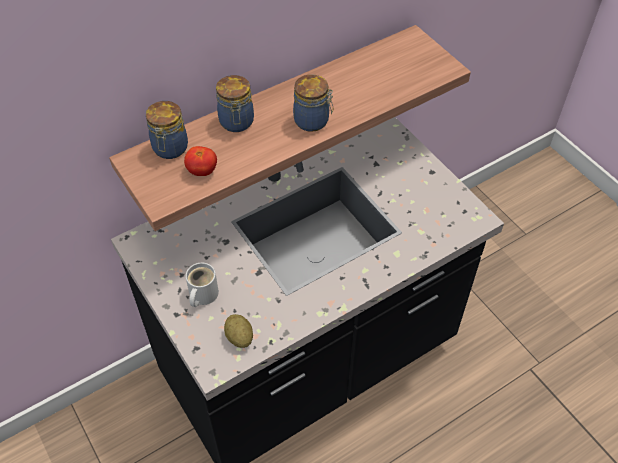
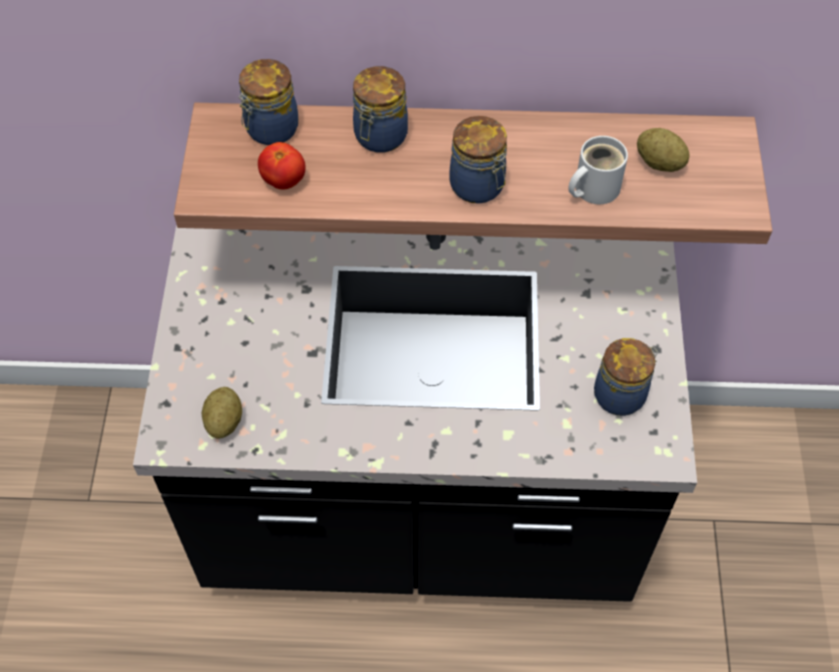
camera: 35 degrees right, 5 degrees up
(201, 295) = (224, 341): white mug -> white mug (592, 188)
(391, 66) = (659, 163): none -> potato
(434, 202) = (621, 394): none -> jar

